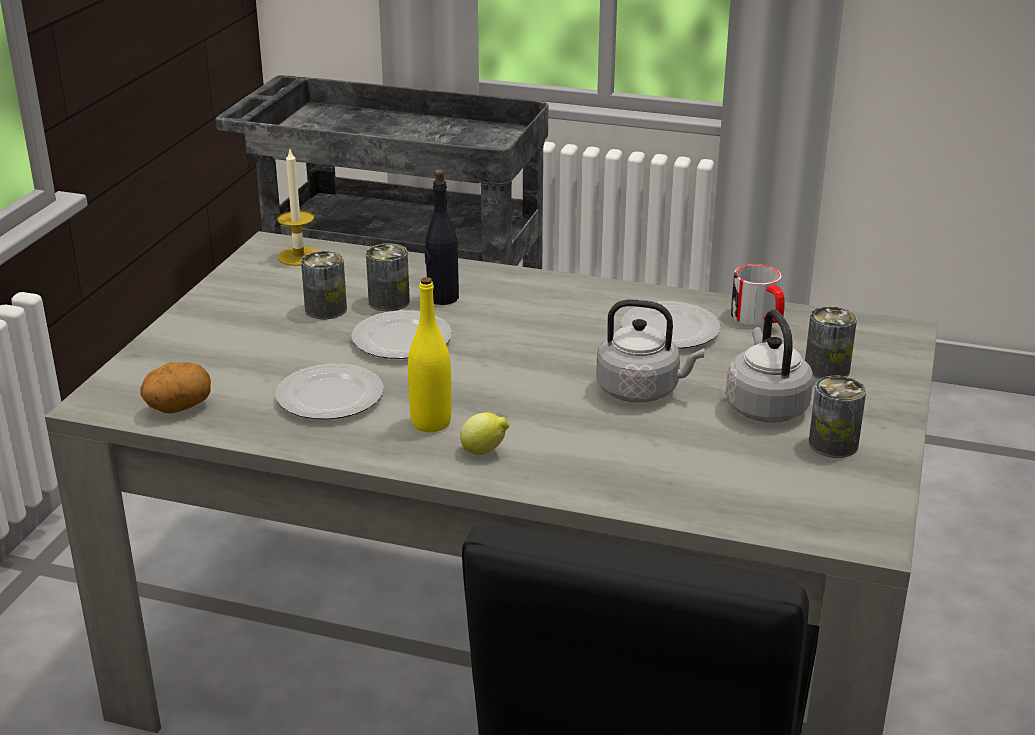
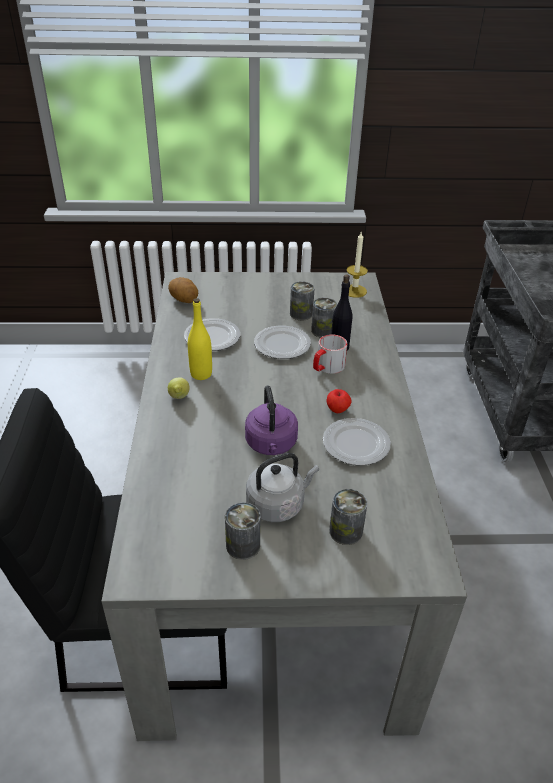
camera: 70 degrees right, 10 degrees up
(590, 328) = (337, 409): none -> apple
(642, 391) = (271, 445): grey kettle -> purple kettle
(759, 318) = (401, 485): mug -> mug (327, 367)

